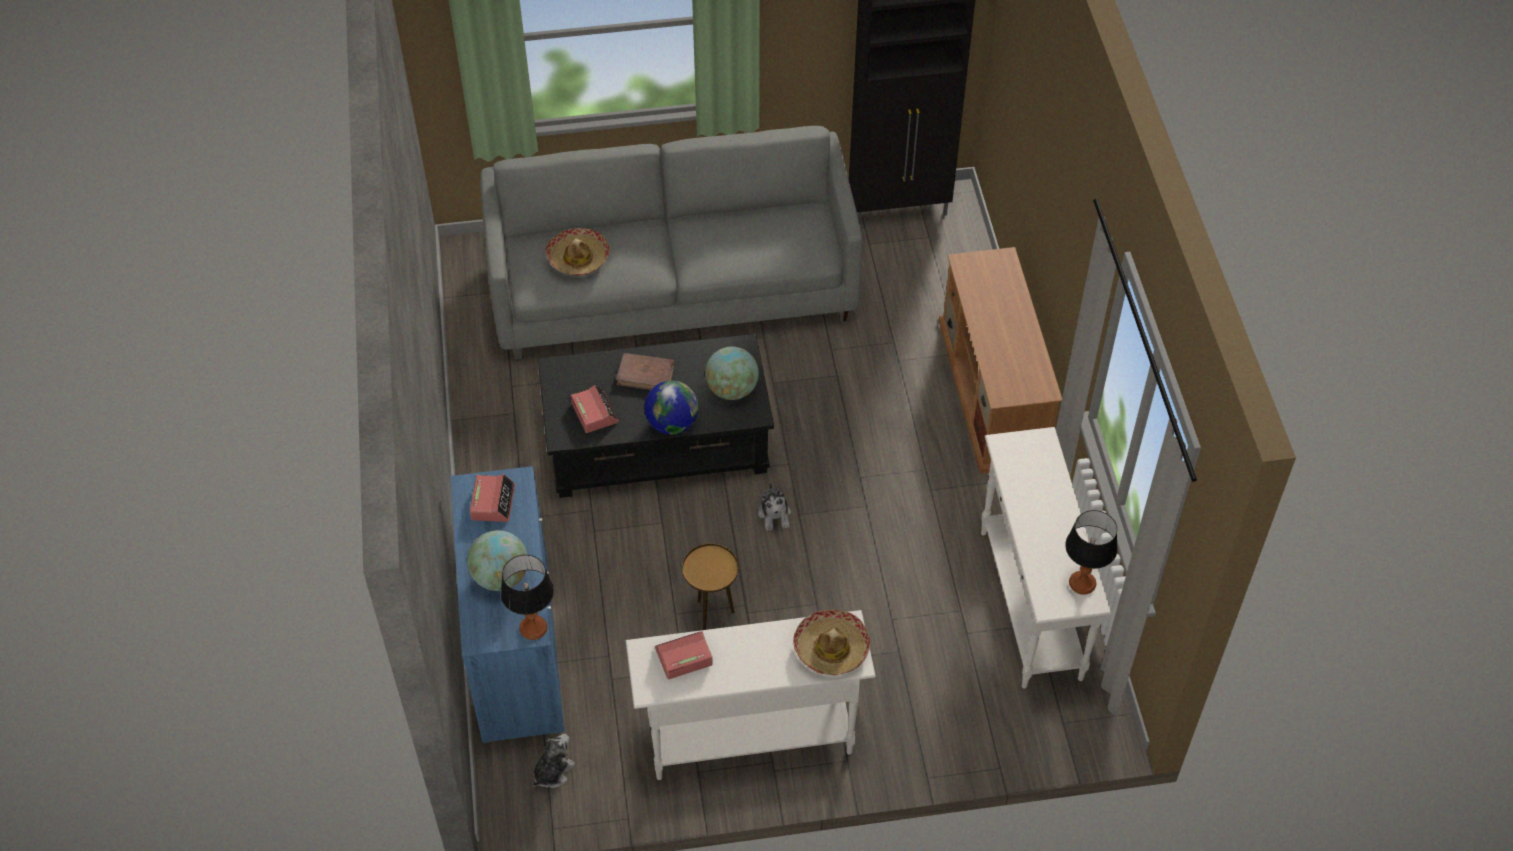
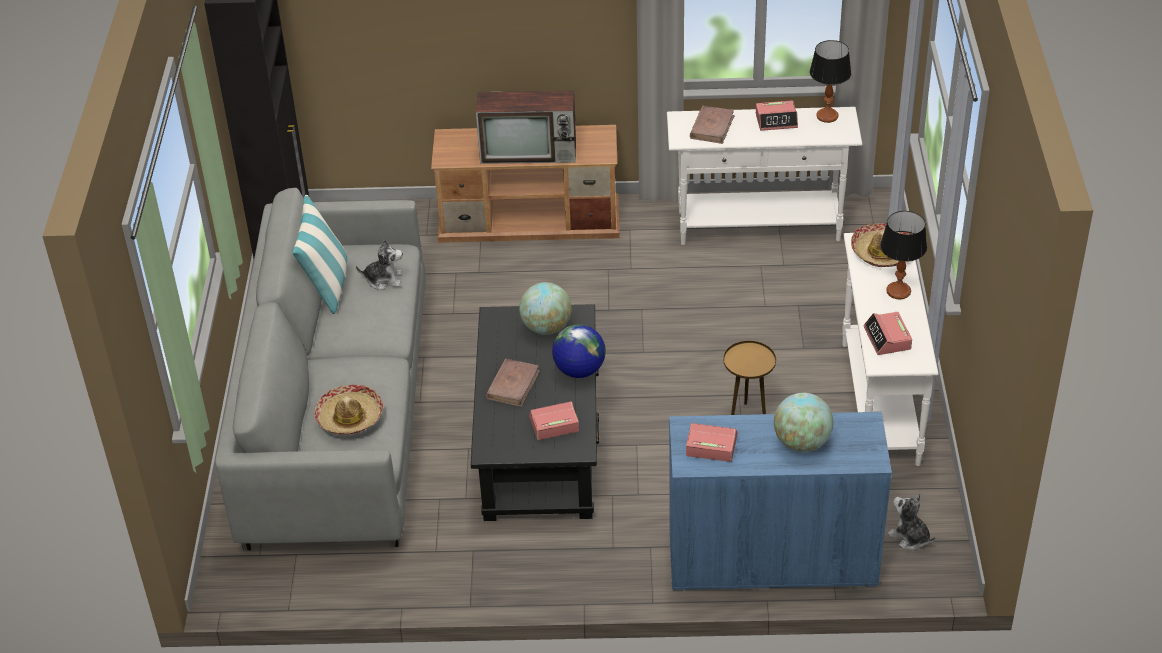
camera: 80 degrees left, 10 degrees down
(533, 628) = (862, 421): table lamp -> table lamp (898, 291)
(758, 211) = (327, 286): none -> pillow
(775, 514) = (640, 367): plush toy -> plush toy (384, 280)
(992, 331) = (530, 152): none -> television
(1032, 471) = (712, 127): none -> brown book
(1060, 532) = (776, 120): none -> alarm clock

